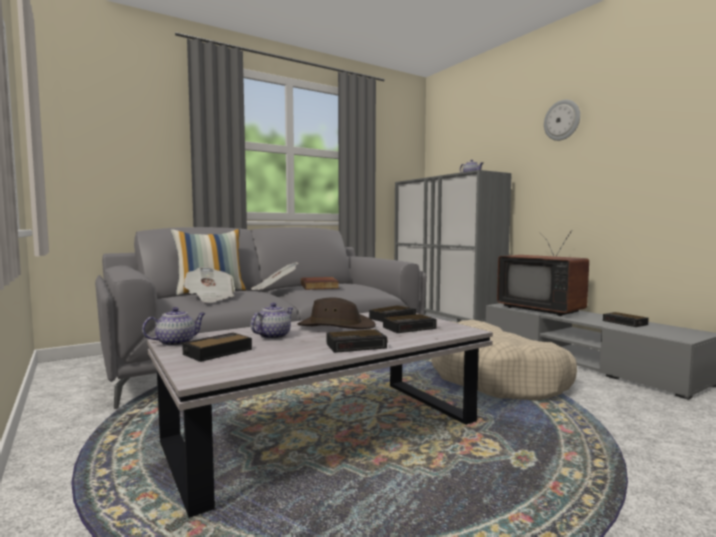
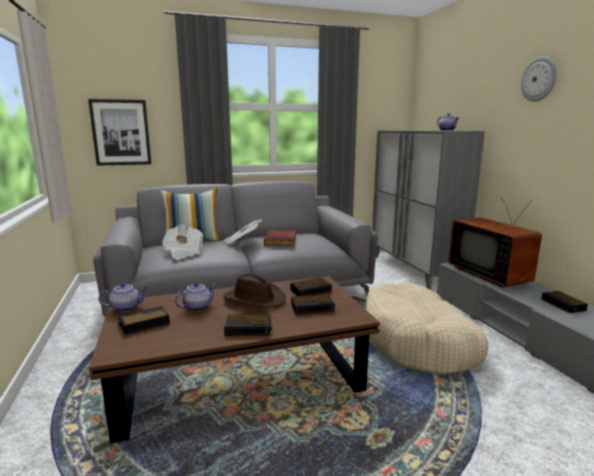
camera: 15 degrees right, 10 degrees up
(111, 165) = (121, 132): none -> picture
(327, 433) = (241, 382): white coffee table -> brown coffee table

